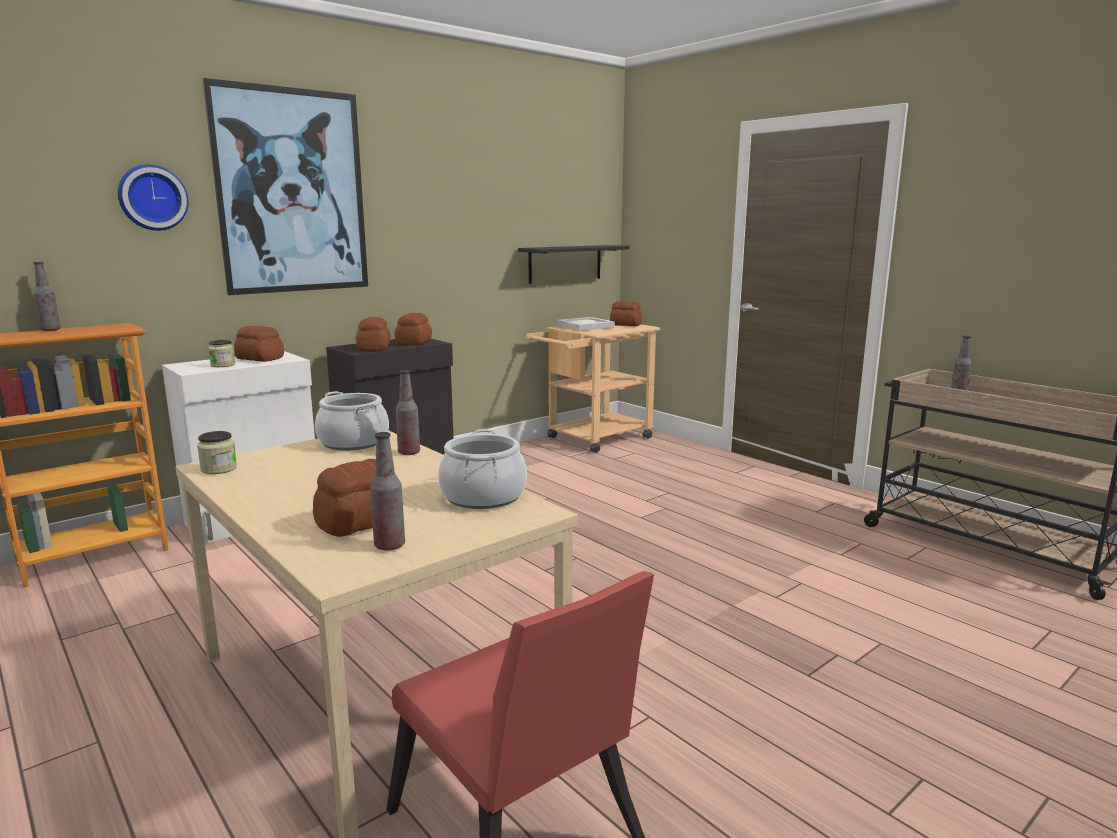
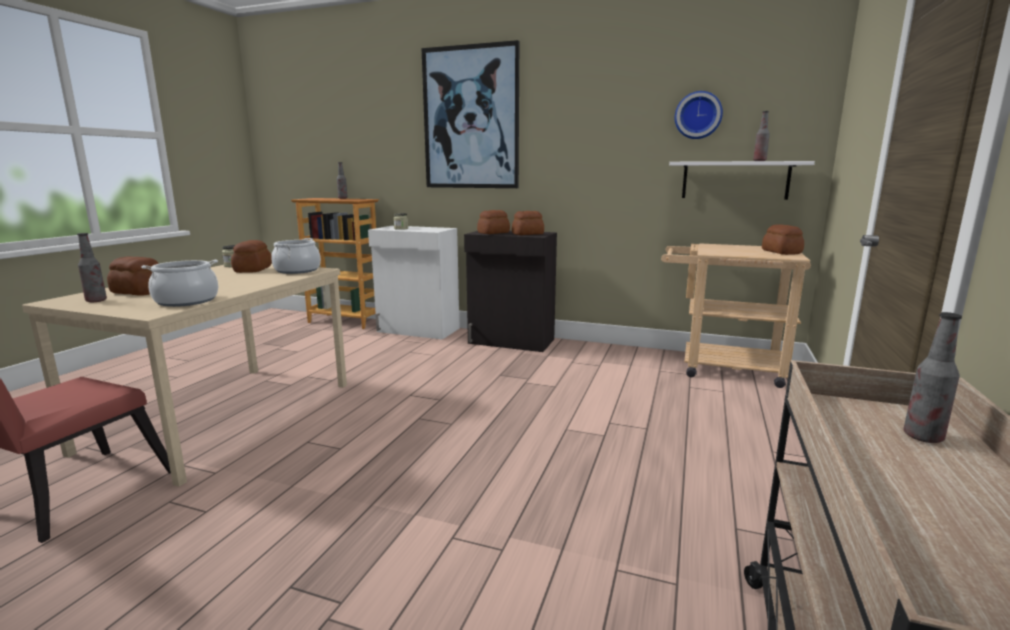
camera: 60 degrees right, 0 degrees up
(152, 198) = (394, 126): wall clock -> wall clock (698, 115)
(260, 359) = (426, 229): bread -> bread (252, 269)
(409, 453) = (279, 279): bottle -> bottle (759, 161)
(565, 263) = (735, 180): black shelf -> white shelf
(585, 326) = (726, 247): white tray -> none

